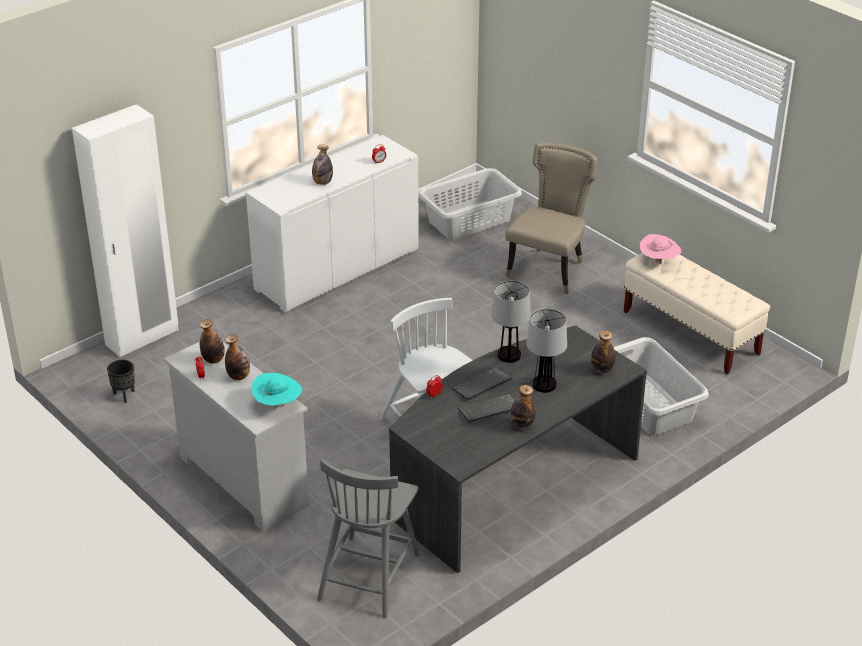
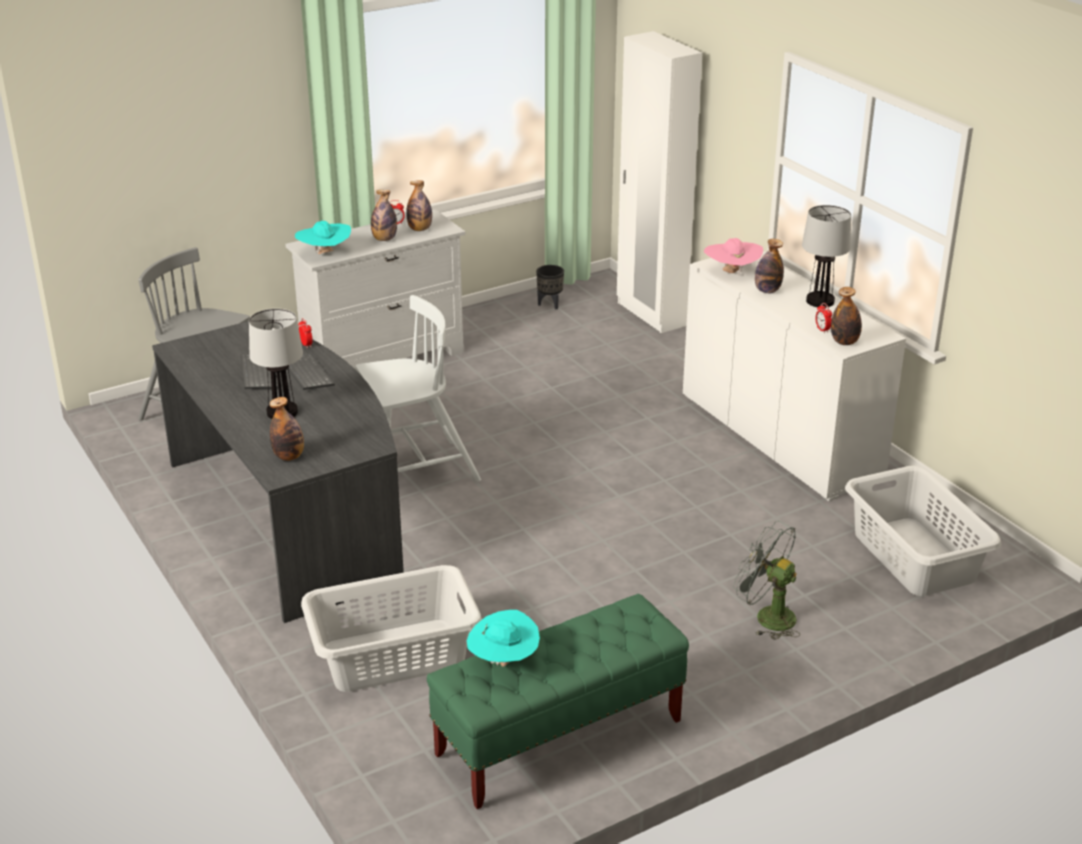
camera: 100 degrees right, 5 degrees down
(509, 356) = (354, 397): table lamp -> table lamp (819, 301)
(521, 425) = (216, 389): bottle -> bottle (844, 342)
(549, 269) = (767, 616): beige chair -> grey fan
(658, 262) = (623, 621): pink hat -> pink hat (731, 273)
(691, 333) = (558, 738): beige bench -> green bench
(715, 297) = (503, 662): none -> turquoise hat

